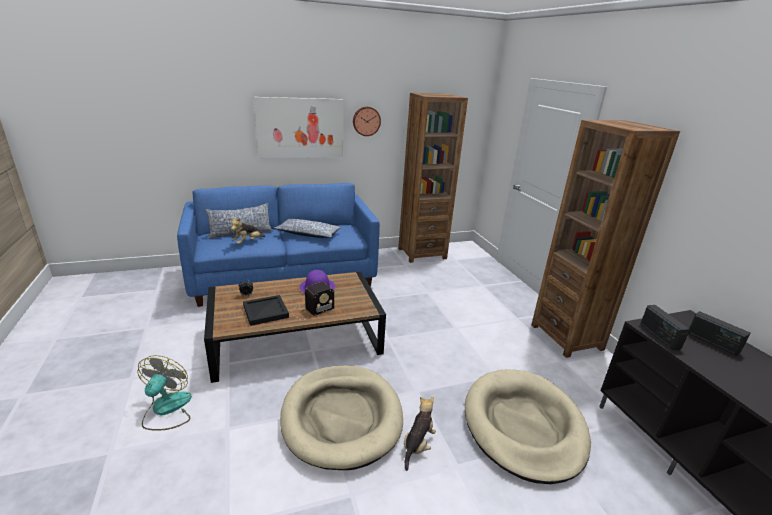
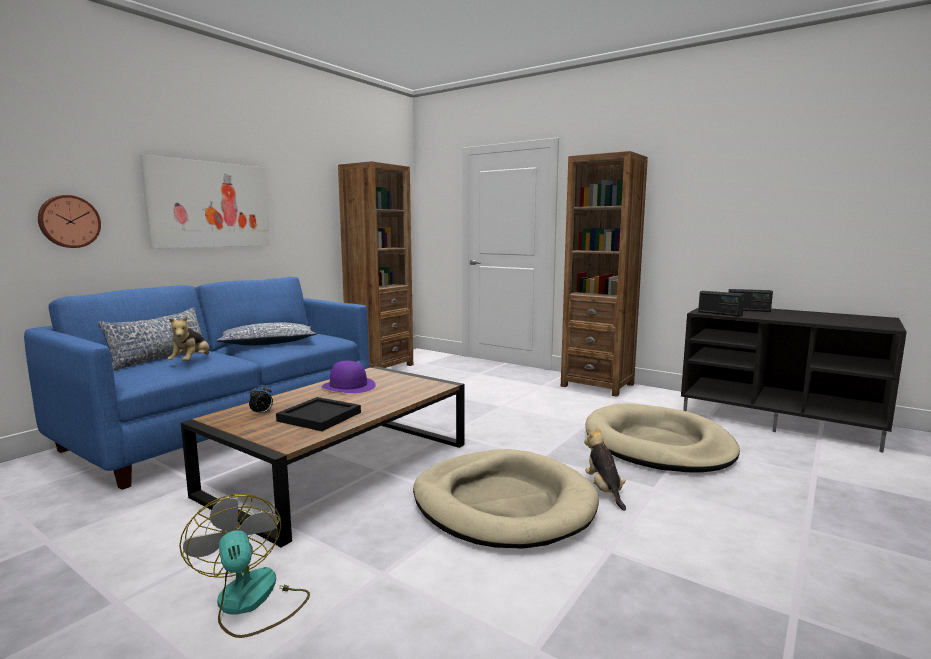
camera: 35 degrees left, 15 degrees down
(310, 310) = (376, 401): radio -> none
(366, 121) = (292, 198): wall clock -> wall clock (69, 221)

